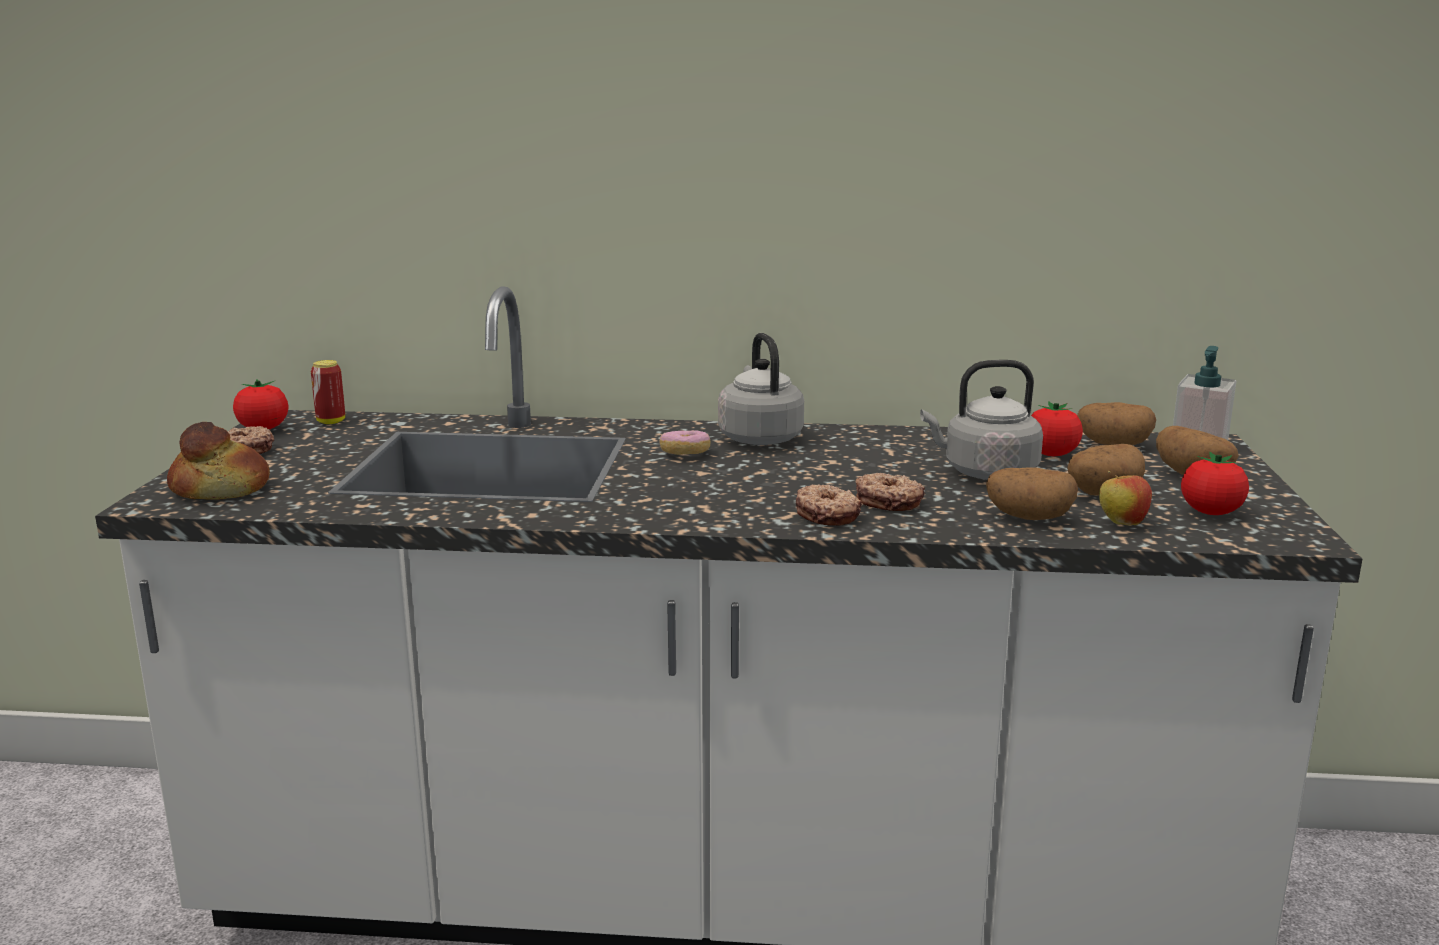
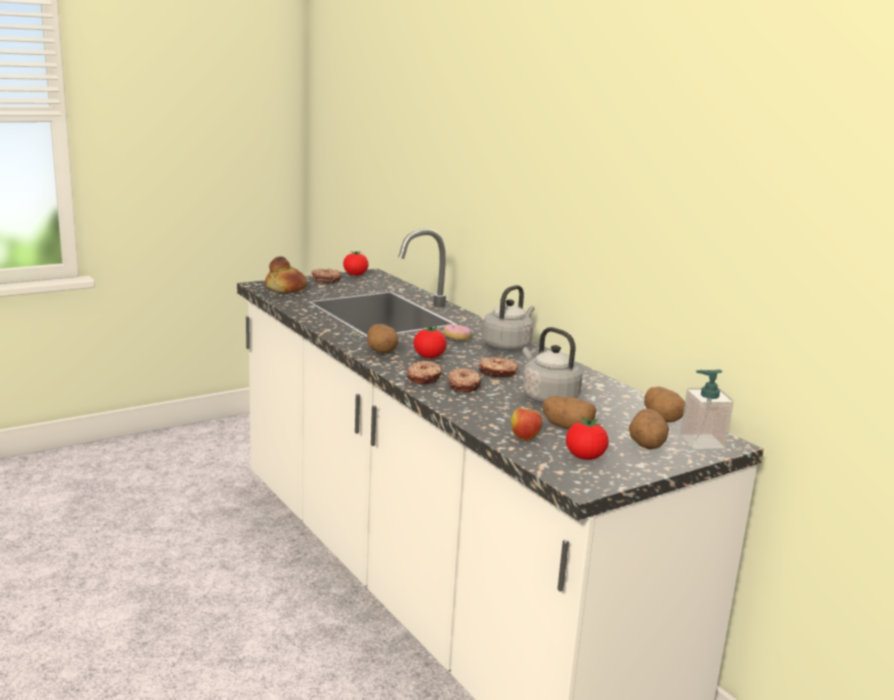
camera: 50 degrees right, 0 degrees up
(331, 421) = (382, 280): can -> none
(860, 471) = (497, 373): none -> donut
(1028, 517) = (495, 417): potato -> potato (381, 351)
(1051, 454) = (611, 407): tomato -> tomato (429, 357)

